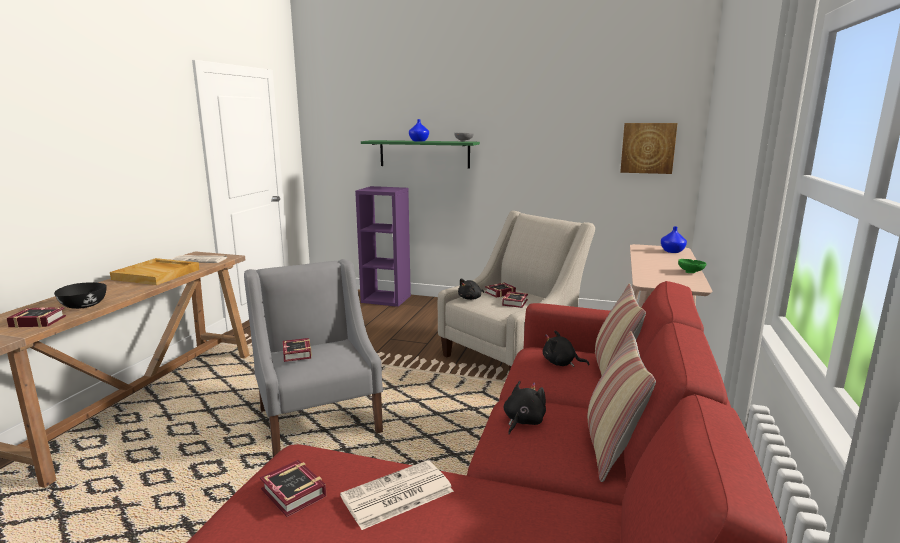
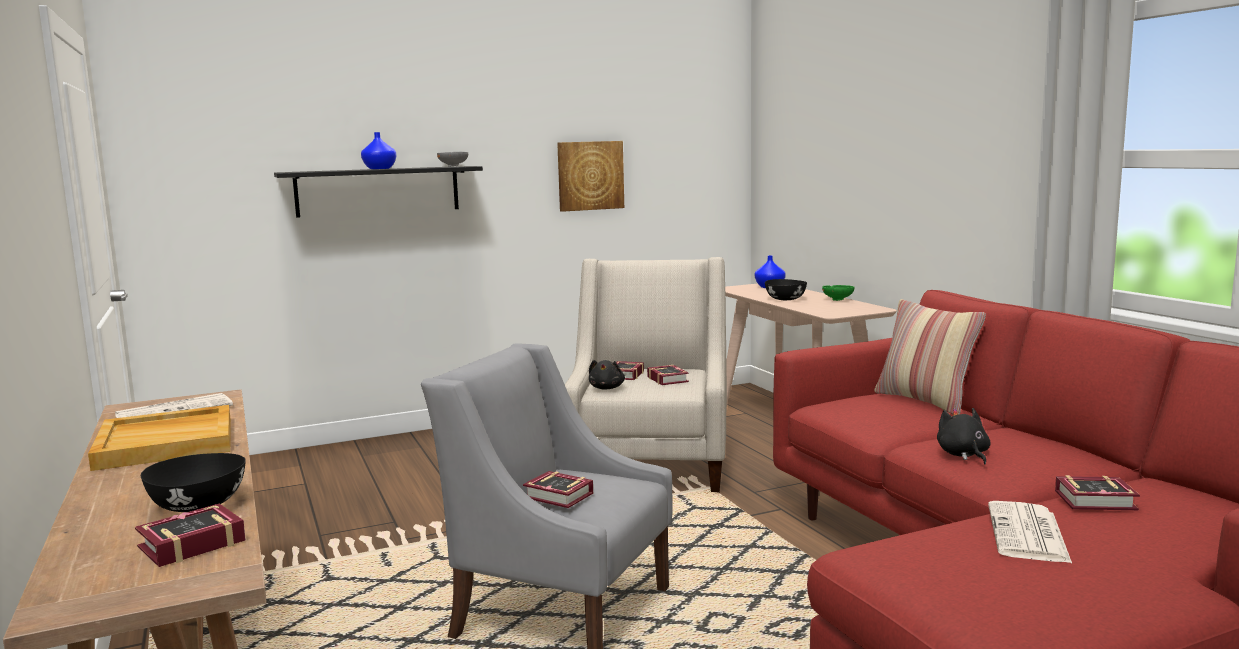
camera: 40 degrees left, 5 degrees down
(293, 495) = (961, 574): book -> book (1099, 501)
(386, 299) = (340, 453): purple bookcase -> none
(424, 154) = (378, 191): green shelf -> black shelf
(561, 363) = (876, 407): black plush toy -> none
(611, 448) = (1058, 447): pillow -> none
(648, 148) = (693, 163): picture -> picture (590, 175)
(651, 263) = (785, 299): none -> black bowl

